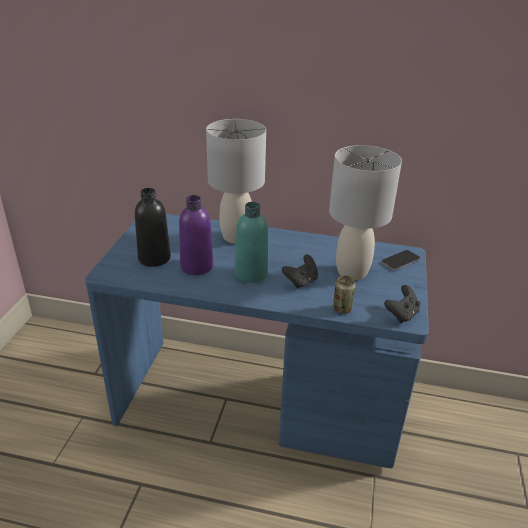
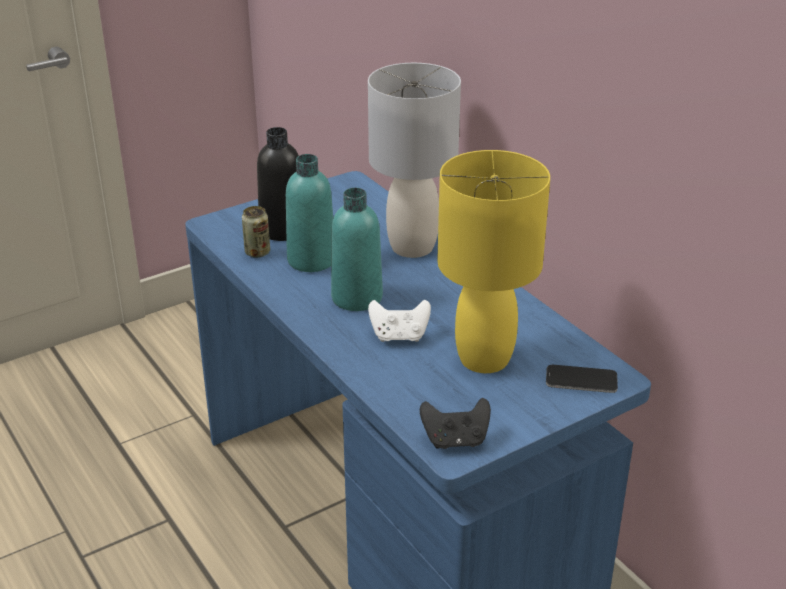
camera: 45 degrees right, 0 degrees up
(196, 266) = (311, 260): purple bottle -> turquoise bottle
(301, 281) = (399, 336): black game controller -> white game controller
(342, 309) = (392, 392): can -> can (257, 252)
(352, 272) = (483, 359): grey table lamp -> yellow table lamp

